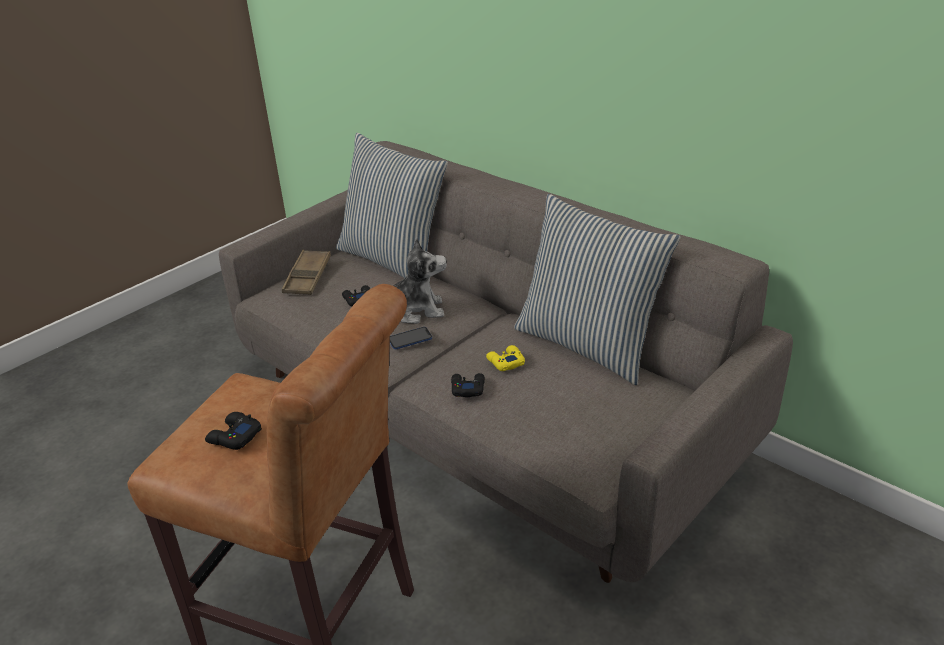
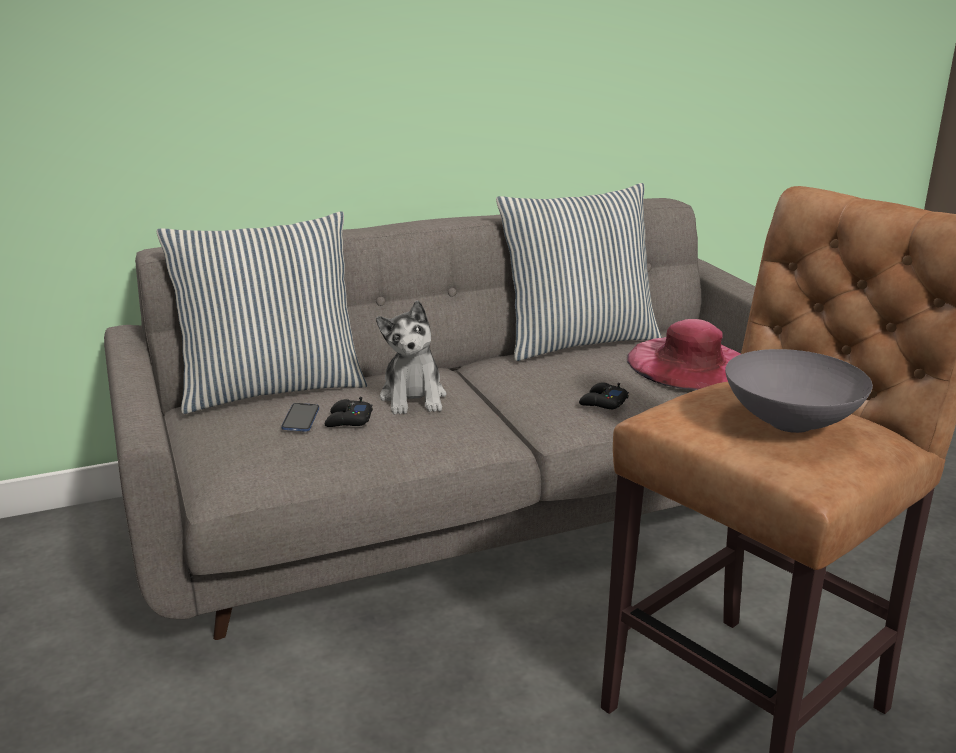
camera: 65 degrees left, 10 degrees down
(234, 436) = (792, 424): black game controller -> grey bowl
(307, 277) = (230, 444): brown tray -> none
(410, 339) = (471, 413): phone -> phone (301, 419)
(415, 310) = (413, 398): plush toy -> plush toy turned 150 degrees clockwise
(505, 362) = (576, 375): yellow game controller -> none
(583, 412) = (690, 363): none -> pink hat

